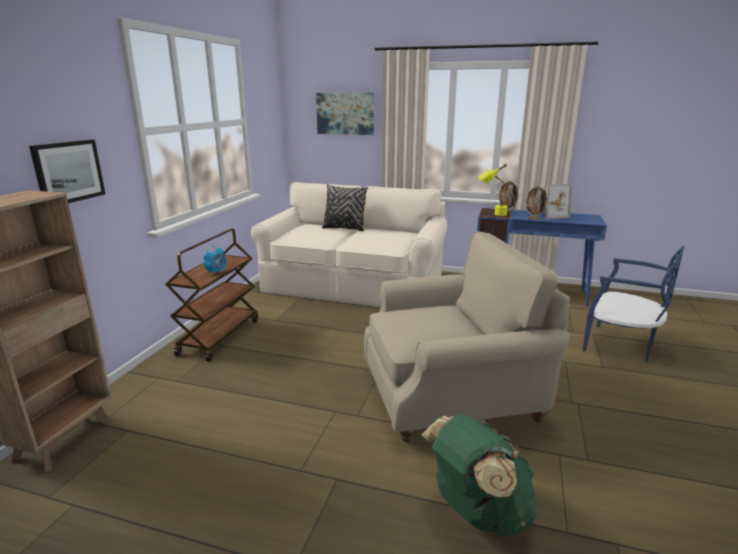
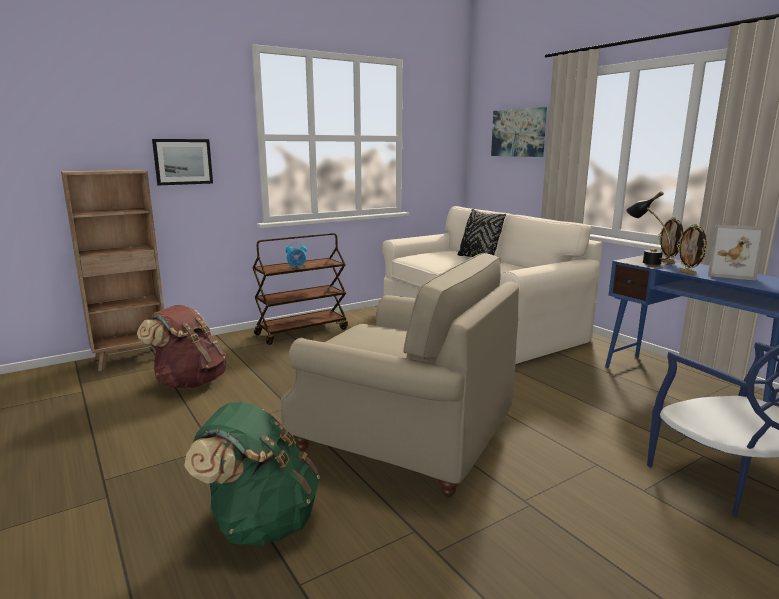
camera: 40 degrees right, 5 degrees down
(196, 432) = (190, 382): none -> brown backpack
(494, 213) = (644, 261): yellow table lamp -> black table lamp

